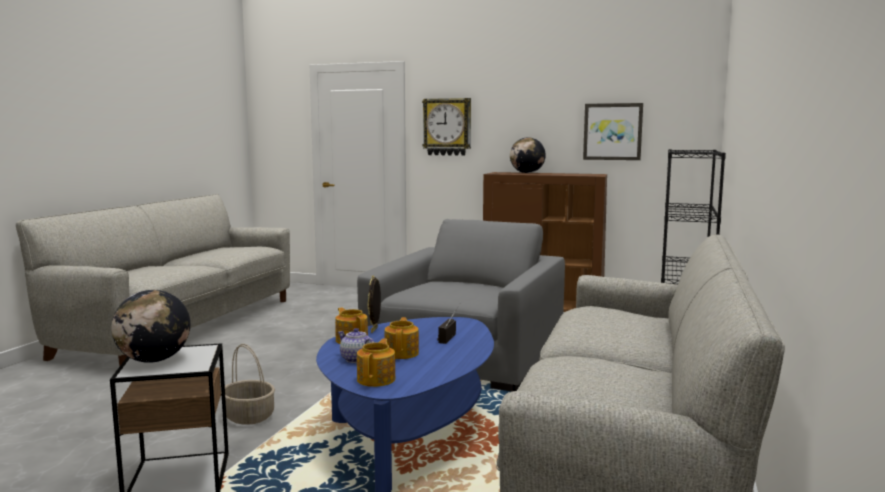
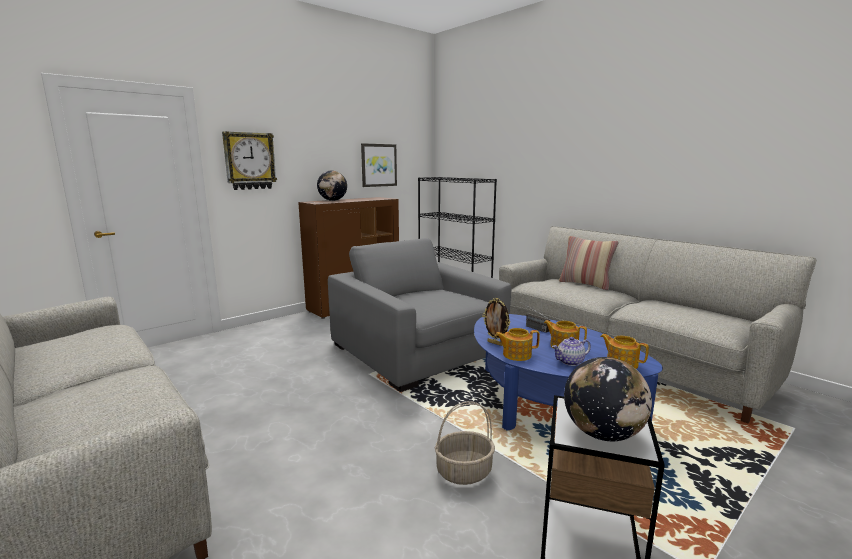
camera: 60 degrees left, 5 degrees up
(665, 331) = (585, 284): none -> pillow

